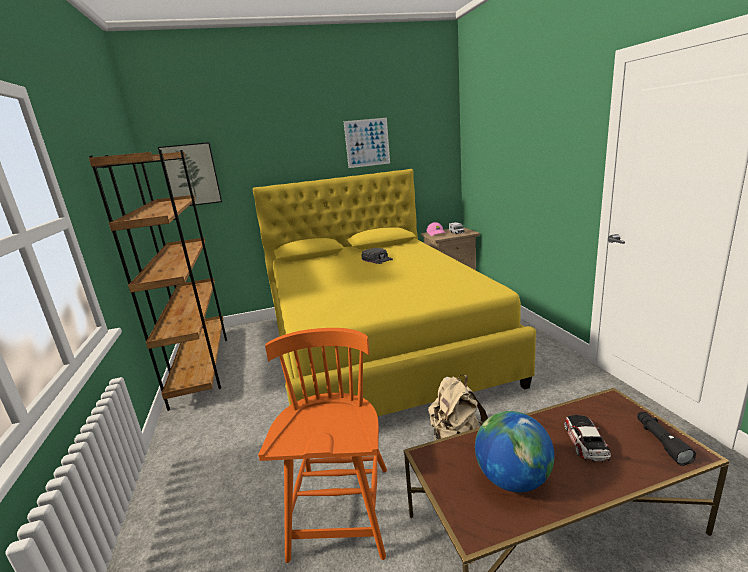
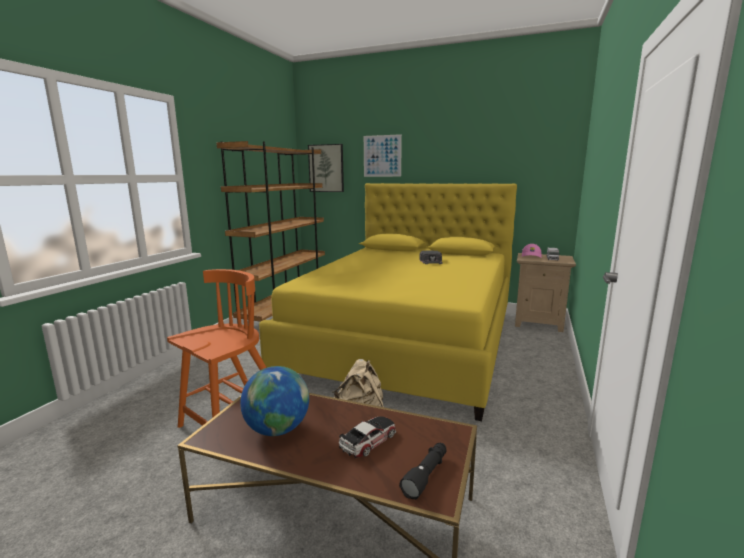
camera: 35 degrees right, 5 degrees down
(367, 142) = (474, 153): picture -> picture (382, 156)

